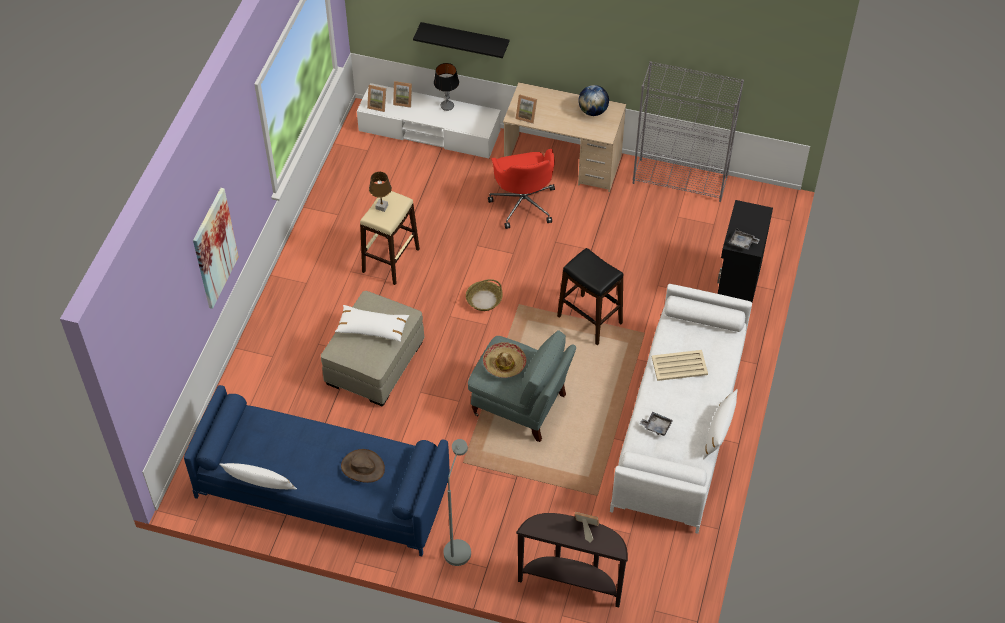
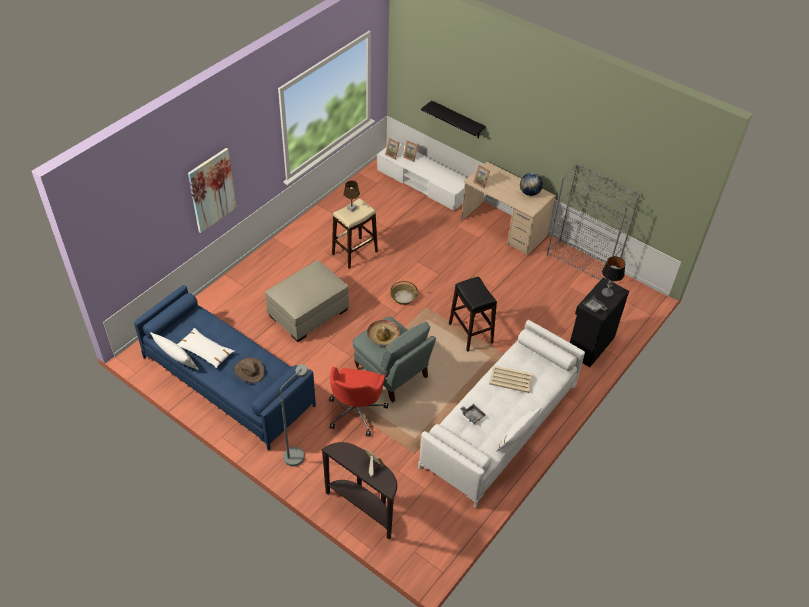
camera: 20 degrees right, 5 degrees down
(372, 328) = (308, 284): white pillow -> white pillow (206, 351)
(447, 106) = (438, 168): table lamp -> table lamp (607, 293)
(523, 203) = (463, 245): red office chair -> red office chair (356, 411)

